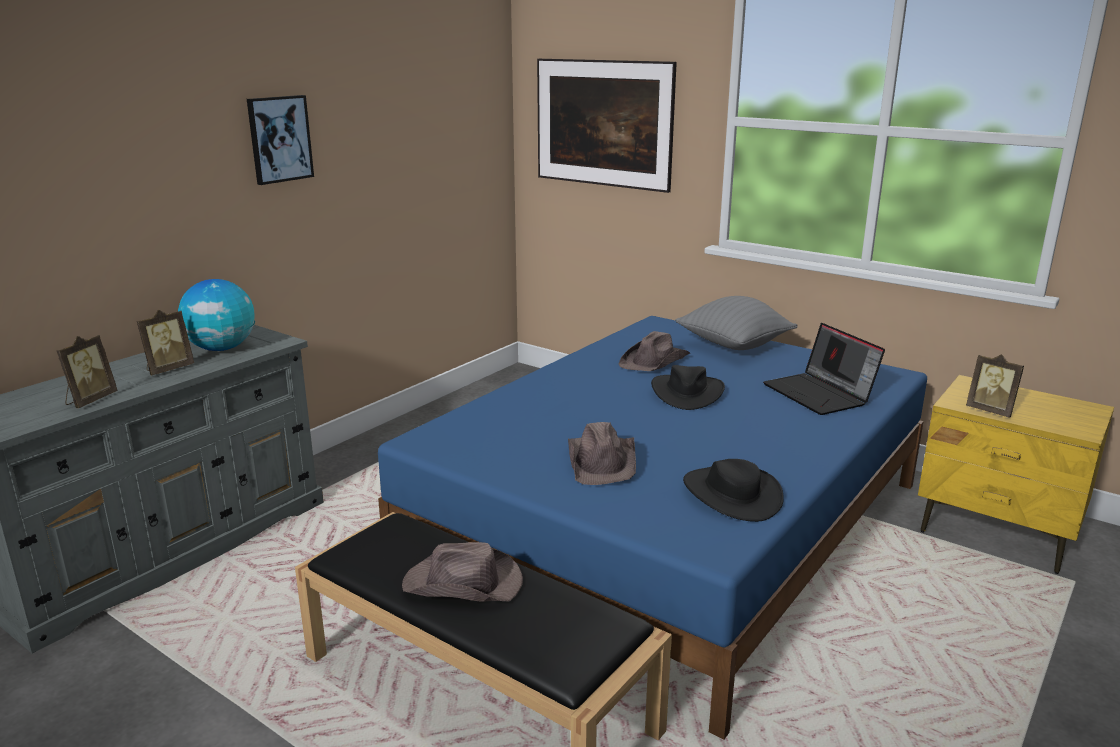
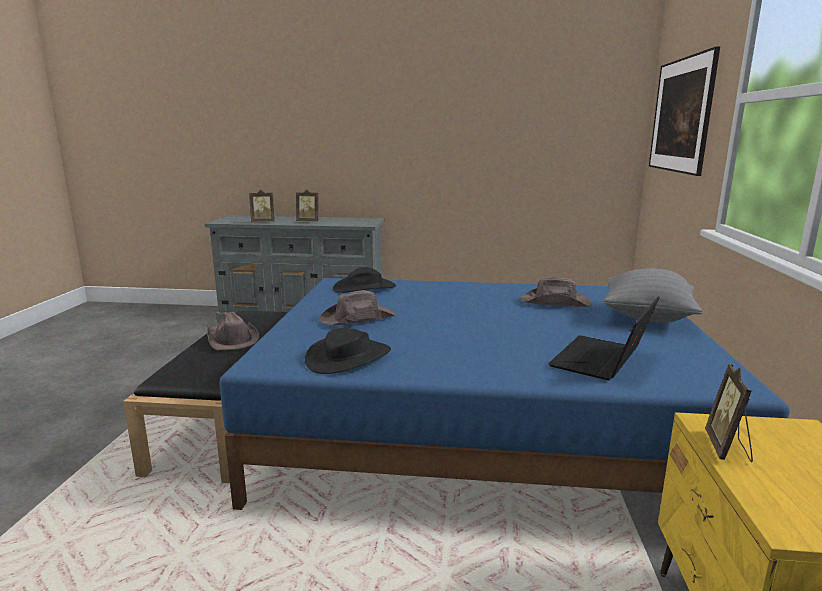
camera: 60 degrees right, 5 degrees down
(222, 348) = (343, 221): globe -> none
(279, 139) = (422, 115): picture -> none
(687, 392) = (512, 319): black hat -> black hat (364, 287)

